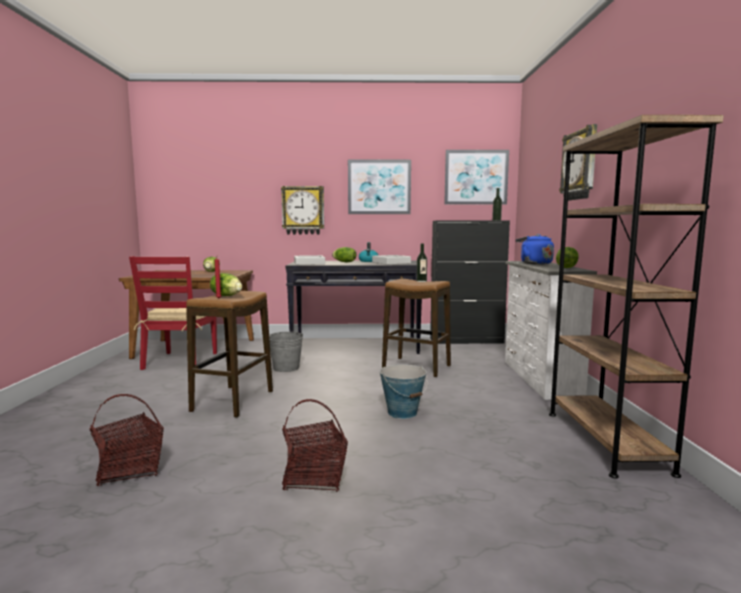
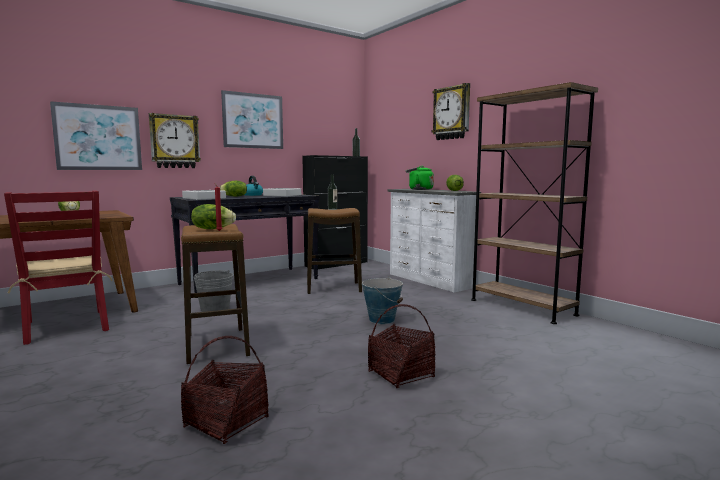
camera: 35 degrees left, 0 degrees up
(476, 177) = (334, 117): picture -> picture (98, 137)
(534, 263) = (419, 189): blue kettle -> green kettle

